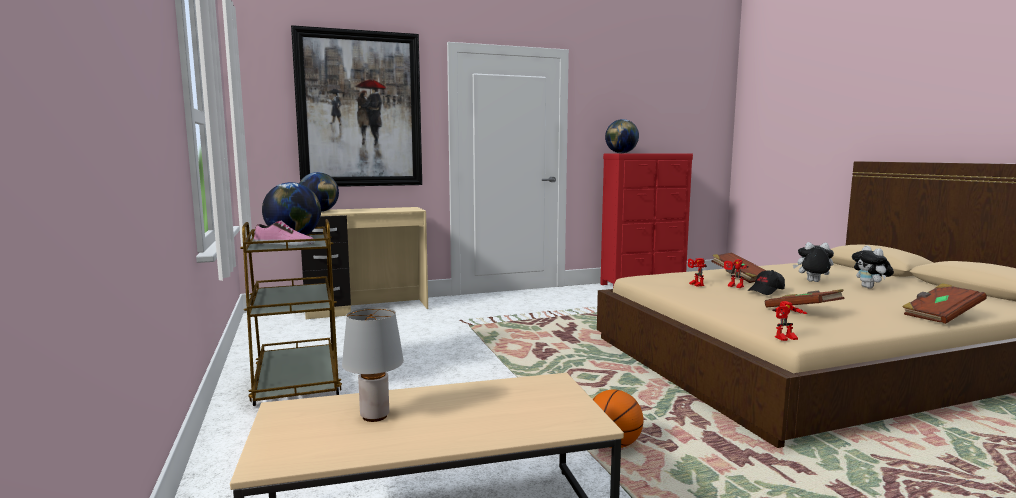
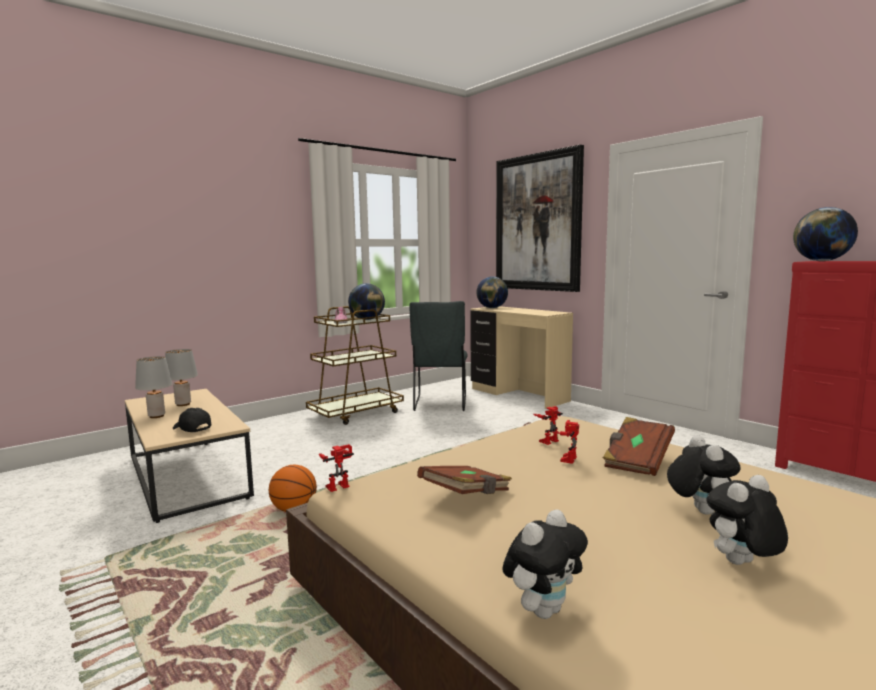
camera: 70 degrees right, 0 degrees up
(340, 340) = (440, 404): none -> grey chair
(437, 435) = (156, 416): none -> grey table lamp
(766, 291) = (566, 476): black cap -> black cap (191, 428)
(786, 339) = (337, 485): toy robot -> toy robot turned 90 degrees clockwise
(940, 316) = (543, 609): brown book -> plush toy

